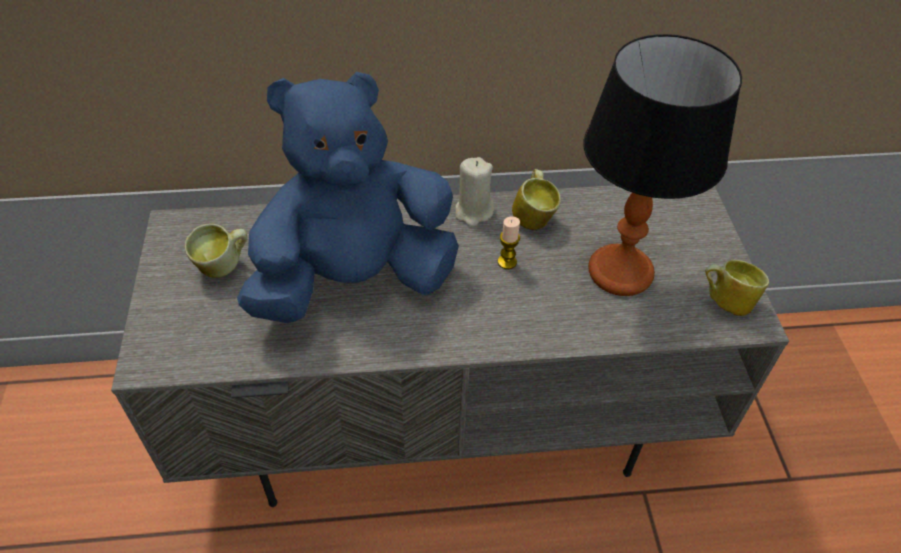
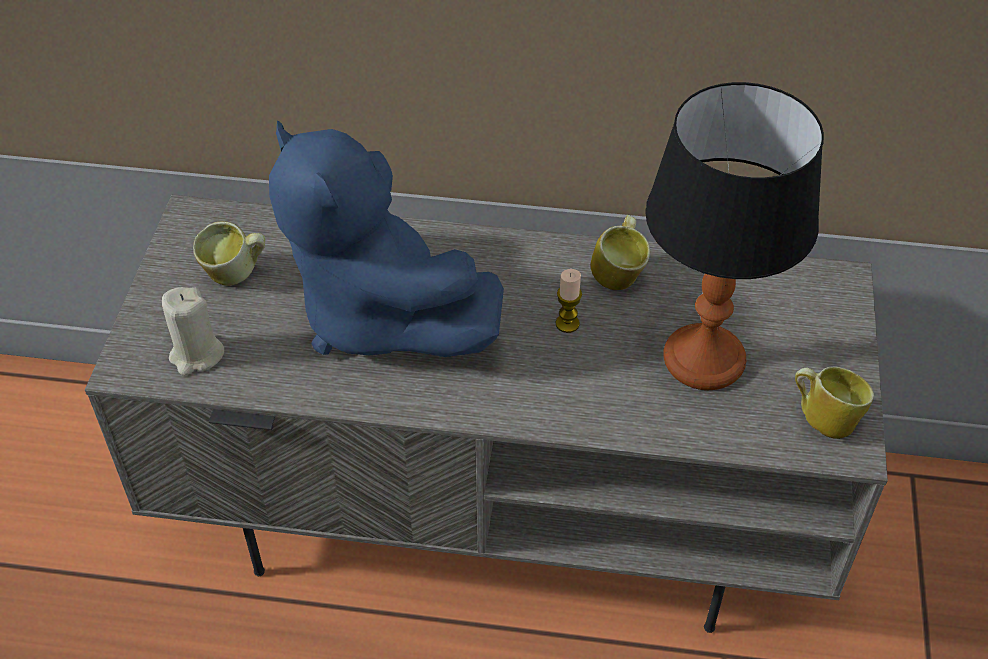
camera: 15 degrees right, 0 degrees up
(354, 280) = (379, 315): blue plush toy -> blue plush toy turned 120 degrees counterclockwise
(473, 212) = (547, 256): beige candle -> beige candle (196, 355)

